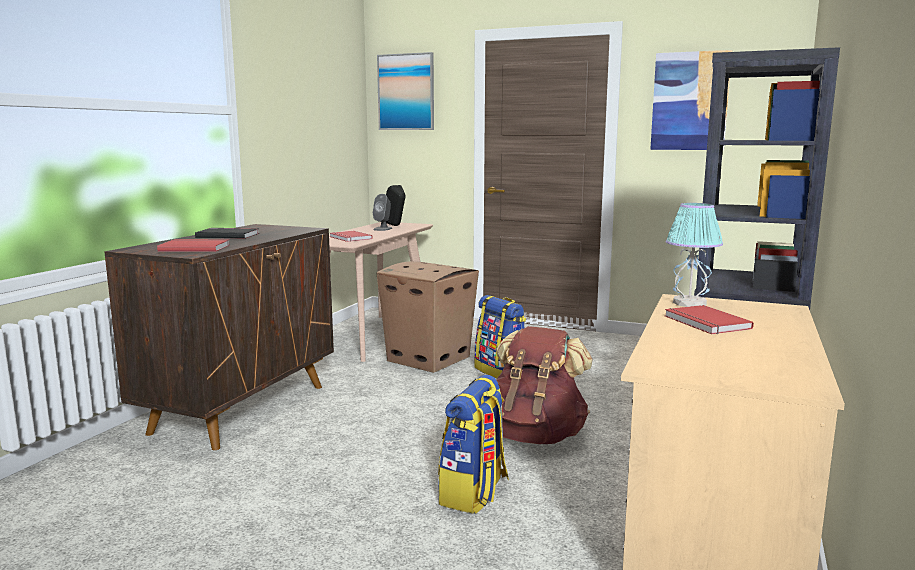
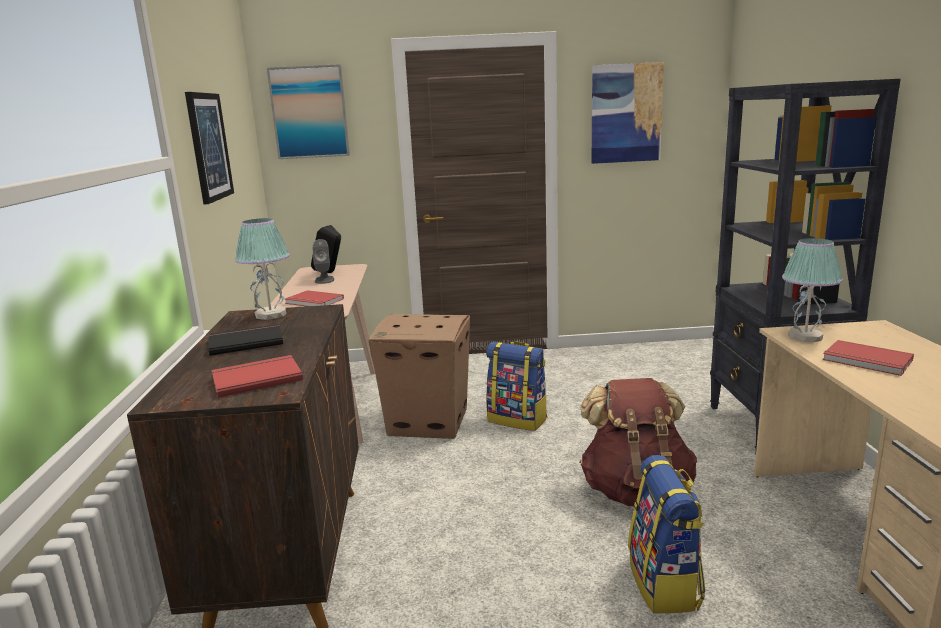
camera: 25 degrees left, 5 degrees up
(272, 227) = (270, 315): none -> table lamp
(289, 107) = (209, 147): none -> picture

